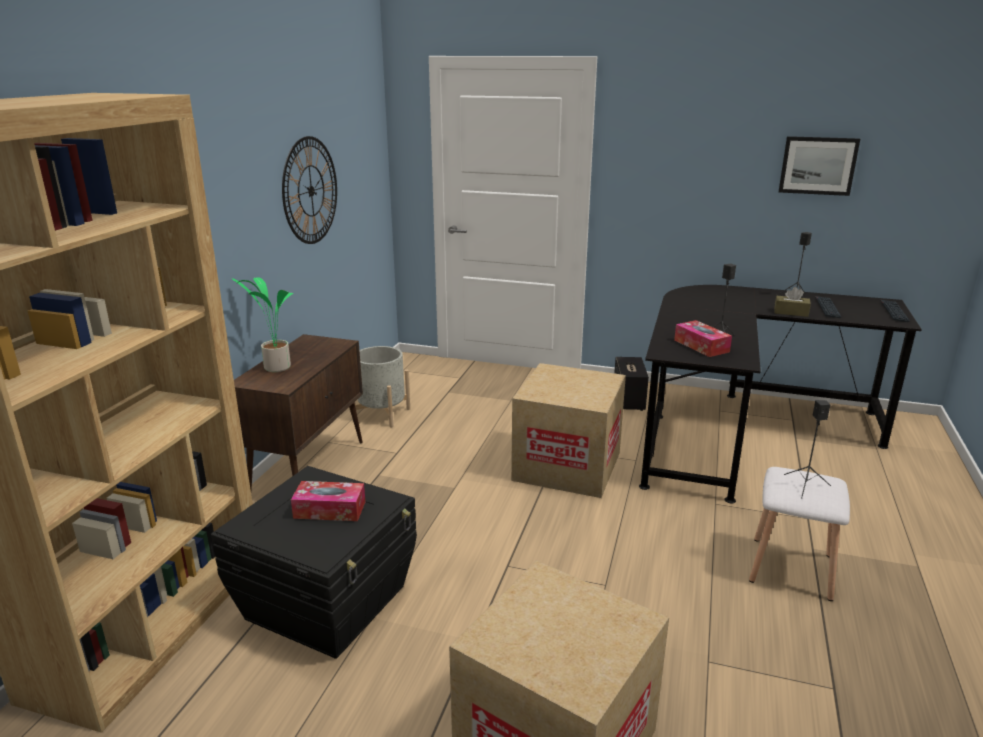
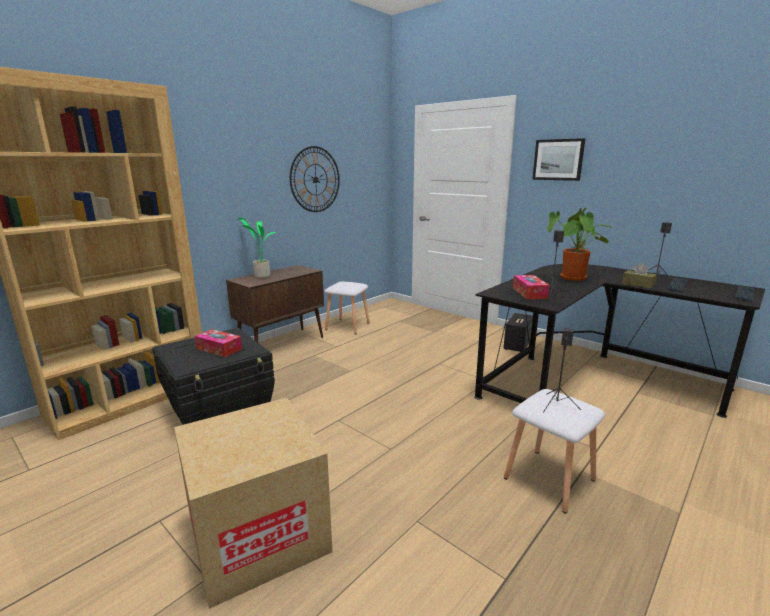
camera: 25 degrees right, 5 degrees down
(382, 414) = (348, 326): grey planter -> white stool
(567, 466) = (434, 374): cardboard box -> none
(720, 313) = (573, 278): none -> potted plant
(818, 165) = (686, 168): picture -> picture (558, 159)

